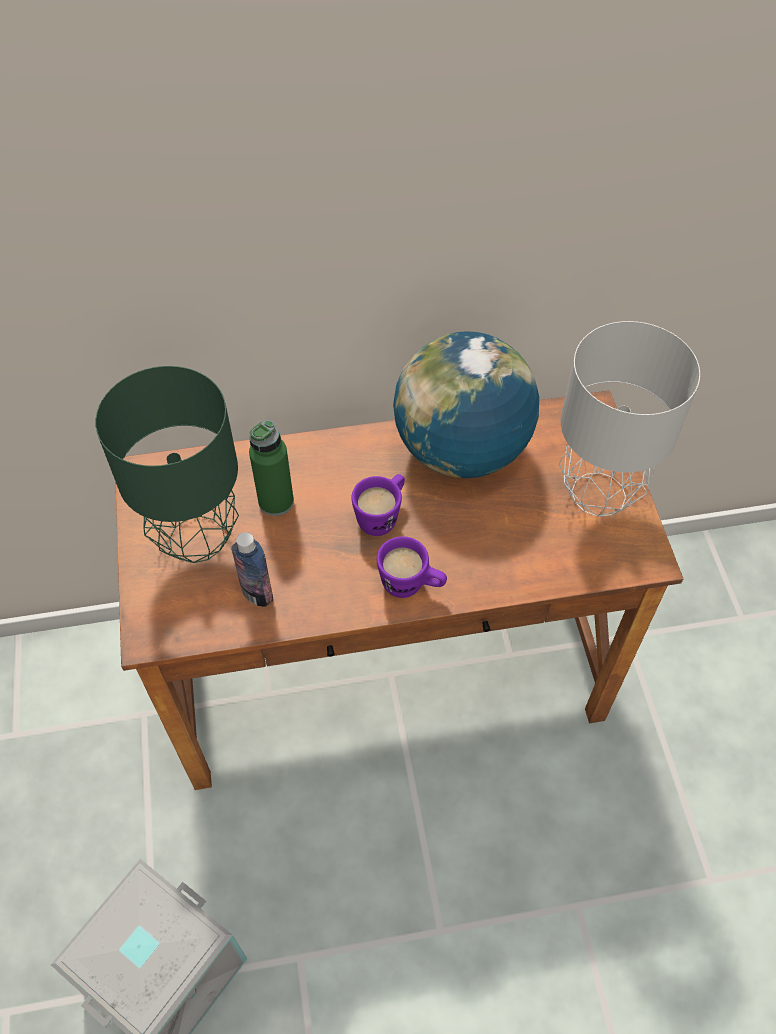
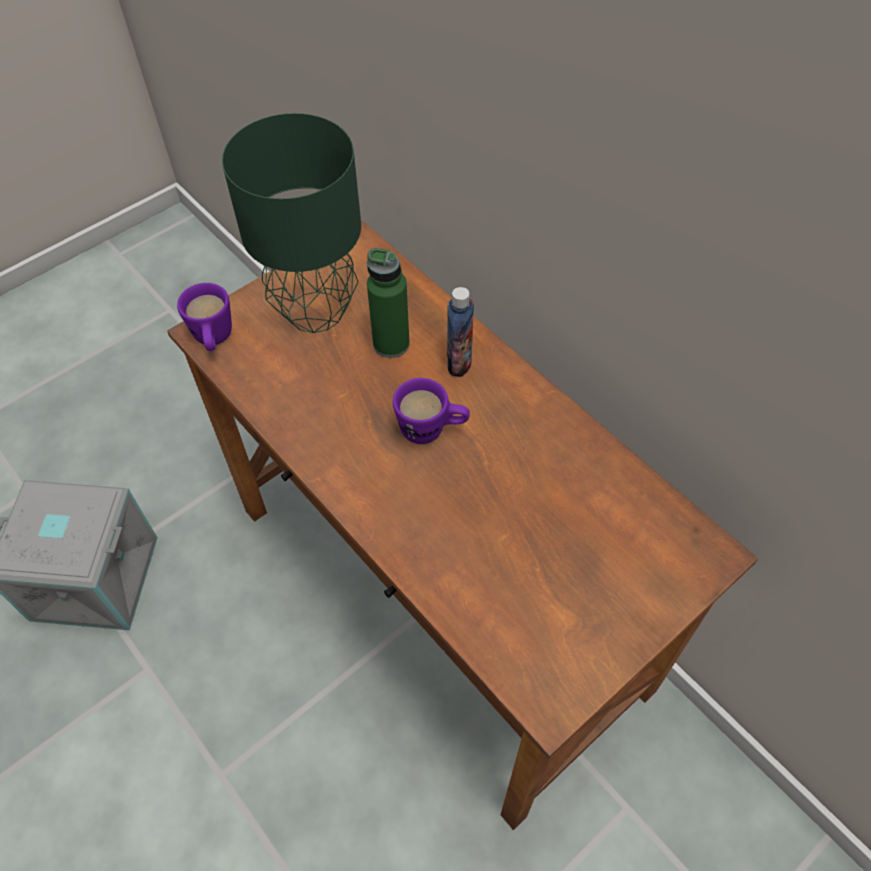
camera: 60 degrees right, 0 degrees up
(257, 593) = (287, 380): bottle -> bottle (459, 362)
(411, 585) = (368, 492): purple mug -> purple mug (214, 340)
(461, 450) = (559, 456): globe -> none
(599, 493) = (603, 611): grey table lamp -> none

